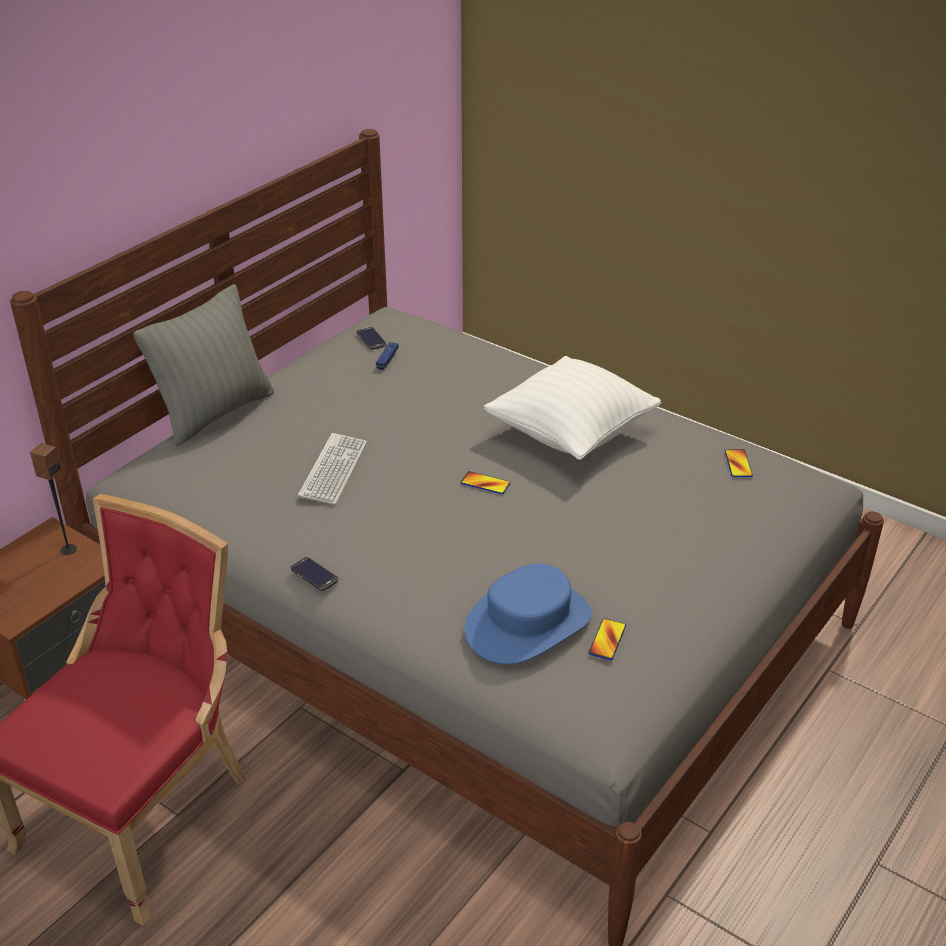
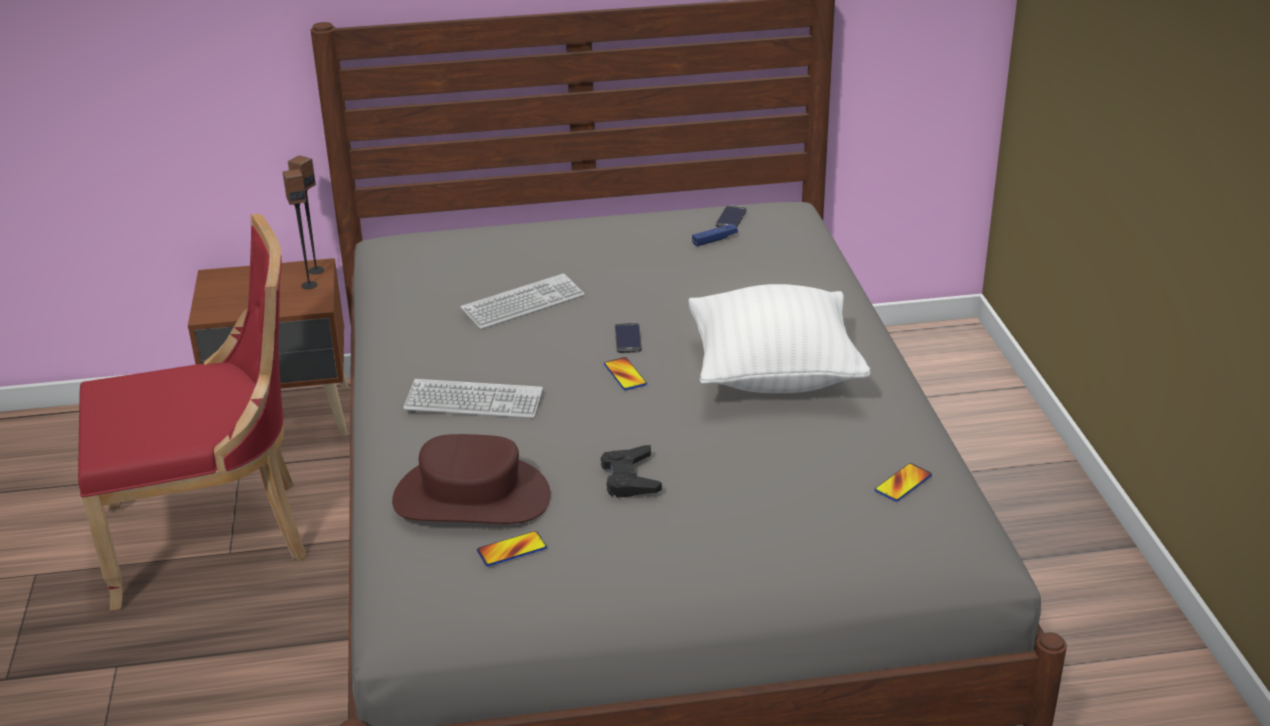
camera: 45 degrees right, 5 degrees down
(53, 534) = (316, 270): none -> speaker
(215, 413) = (514, 223): grey pillow -> none
(314, 574) = (385, 372): phone -> phone (628, 338)
(419, 558) = (473, 401): none -> keyboard
(528, 623) = (472, 497): blue hat -> brown hat
(599, 550) = (630, 478): none -> black game controller

